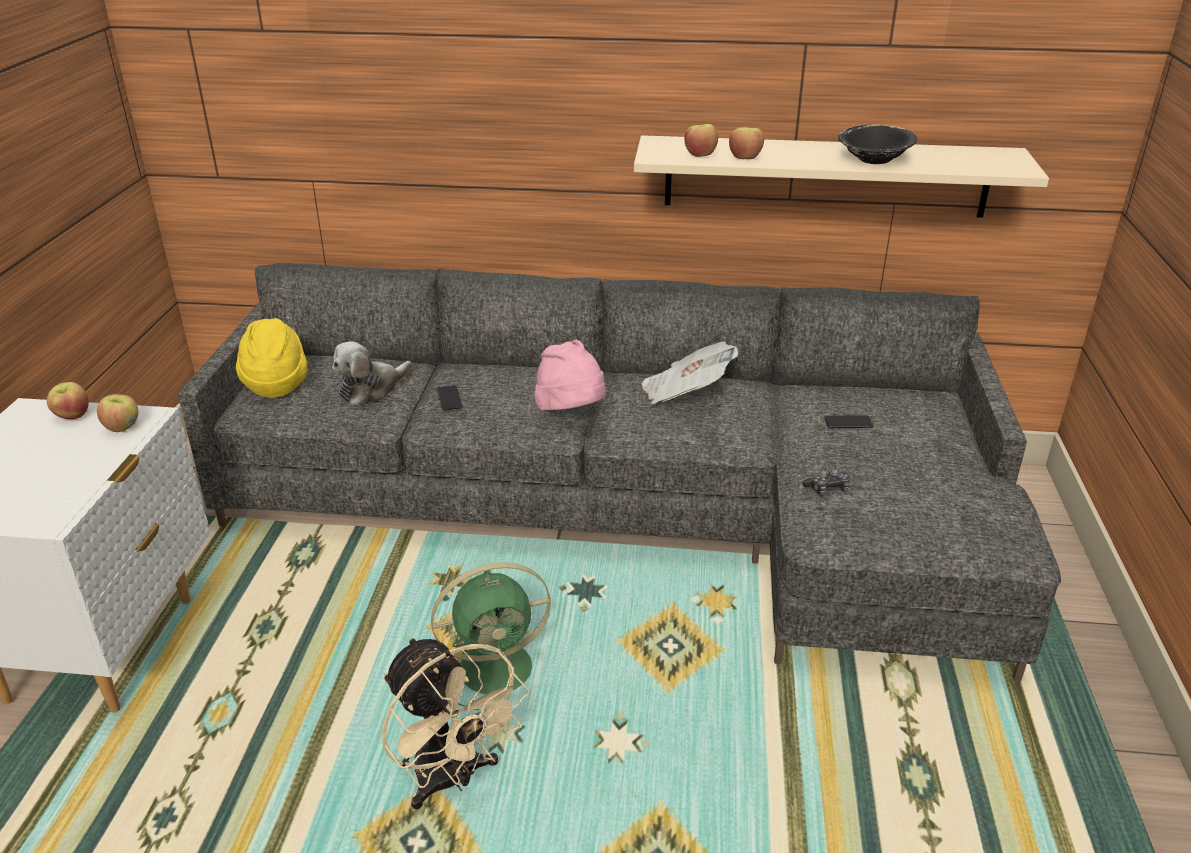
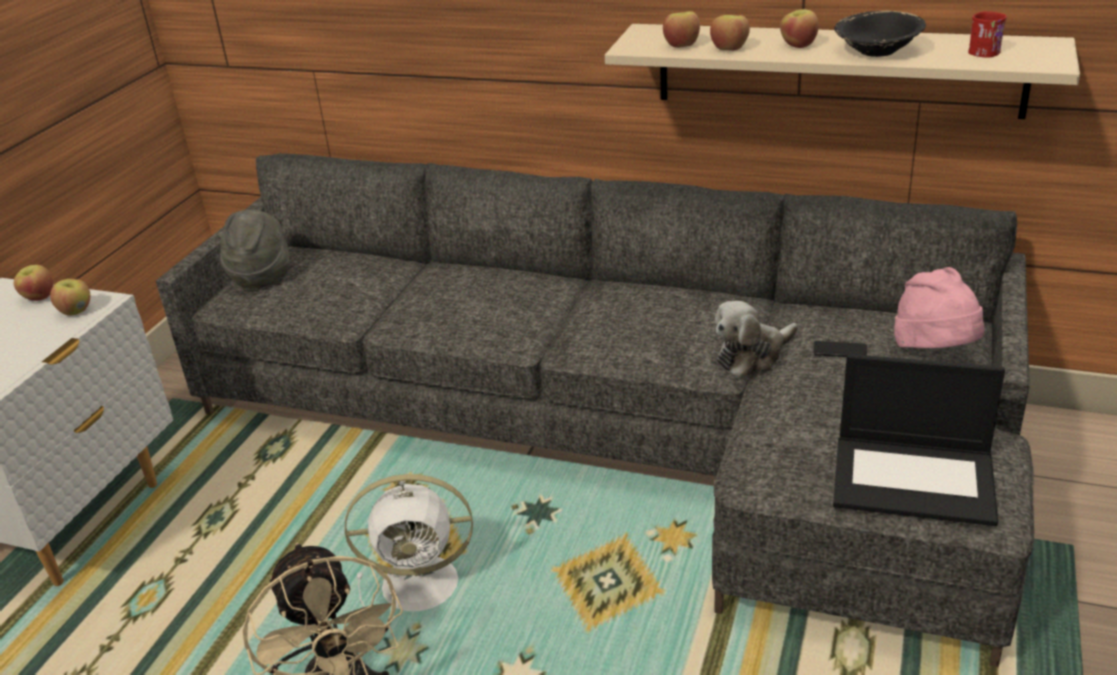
camera: 15 degrees right, 0 degrees up
(276, 384) = (261, 275): yellow hat -> grey hat
(371, 389) = (349, 285): plush toy -> plush toy (752, 356)
(449, 398) = (420, 299): phone -> none
(499, 667) = (424, 584): green fan -> white fan
(571, 412) = (538, 321): pink hat -> pink hat (935, 351)
(685, 394) = (667, 308): newspaper -> none
(803, 155) = (798, 45): none -> apple
(827, 488) = (785, 423): game controller -> none
(953, 527) = (915, 479): none -> laptop
(964, 159) = (987, 51): none -> red mug

